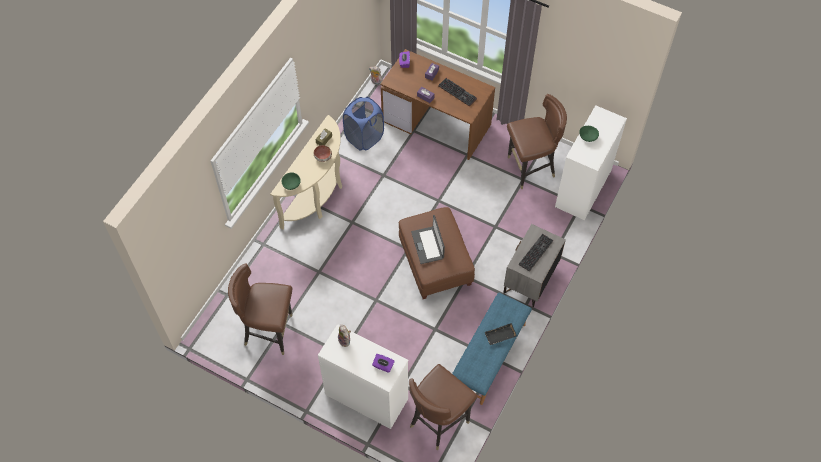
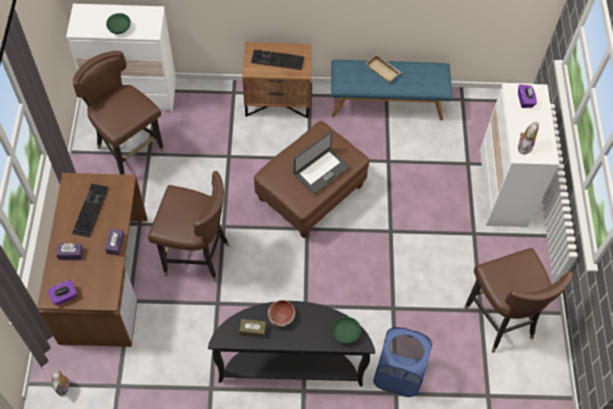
camera: 120 degrees left, 0 degrees up
(317, 196) = (291, 365): beige console table -> black console table
(364, 137) = (169, 355): blue laundry basket -> blue laundry basket (398, 374)
(438, 421) = (482, 118): brown chair -> brown chair (196, 257)
(500, 336) = (383, 70): black tray -> beige tray
(530, 279) = (277, 101): grey nightstand -> brown nightstand

